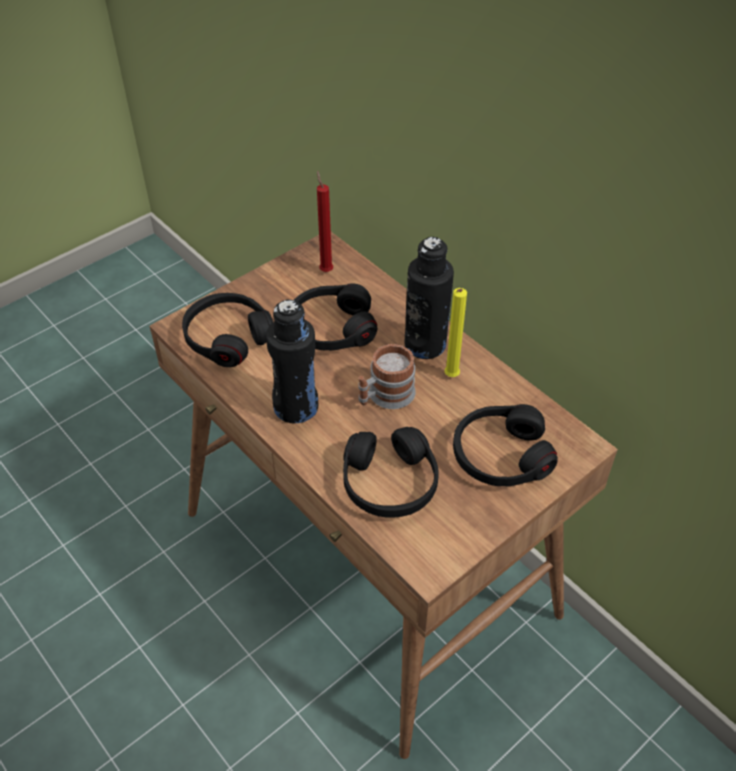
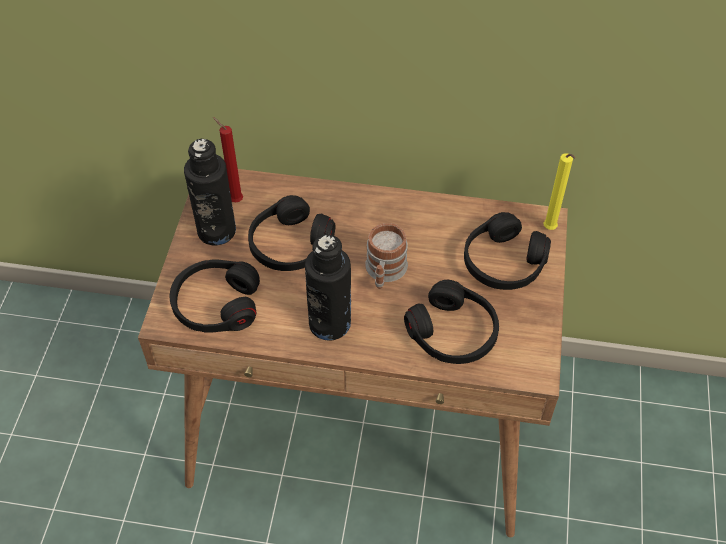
camera: 40 degrees left, 5 degrees up
(425, 344) = (372, 213): black bottle -> black bottle (216, 230)
(450, 377) = (415, 227): yellow candle -> yellow candle (550, 230)

